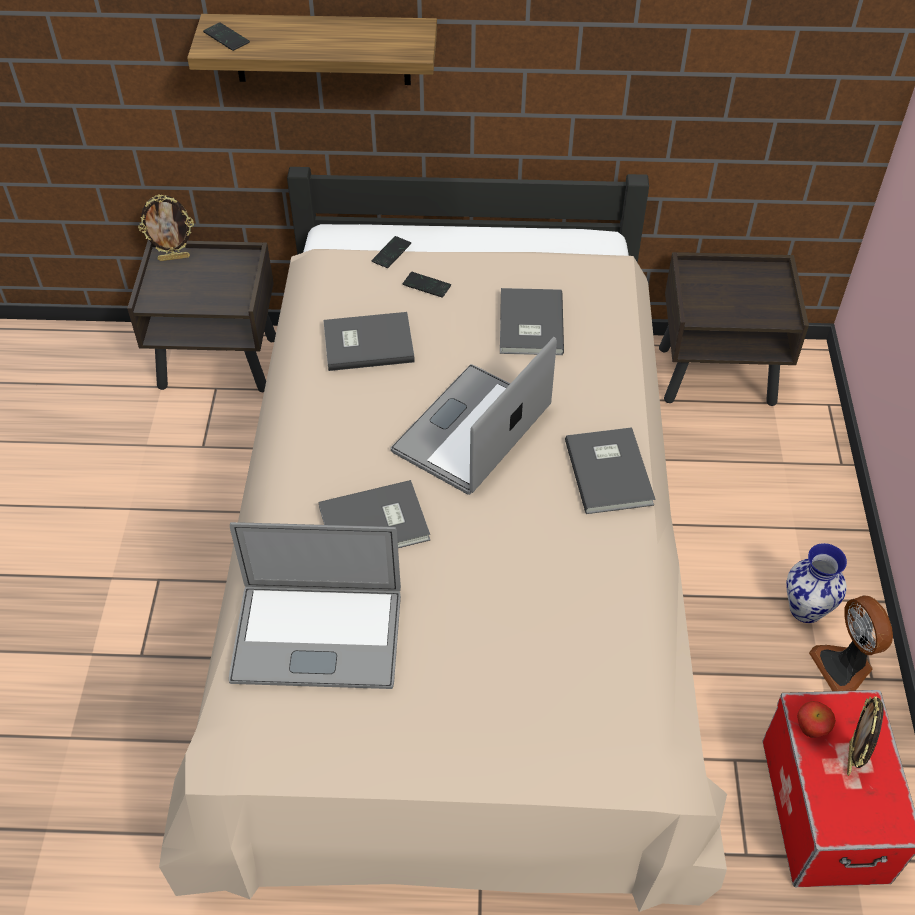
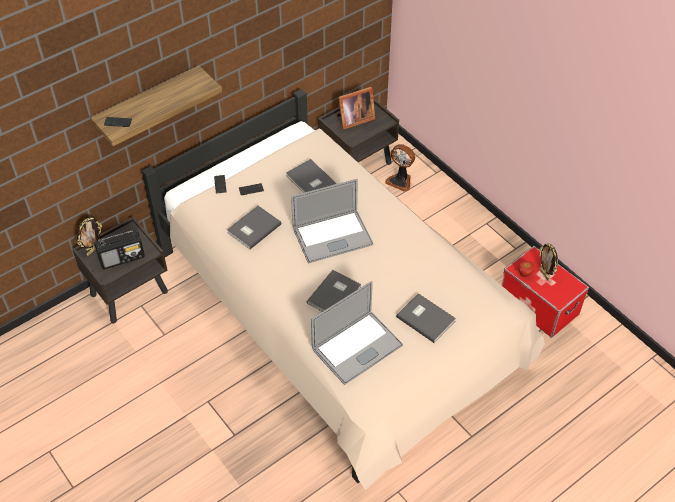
camera: 40 degrees left, 0 degrees up
(195, 290) = (122, 258): none -> radio
(472, 429) = (332, 236): laptop -> laptop turned 105 degrees counterclockwise
(610, 471) = (398, 219): grey book -> grey book (426, 318)
(731, 286) = (354, 119): none -> picture frame
(806, 608) = (472, 237): vase -> none
(844, 667) = (503, 250): fan -> fan (400, 180)

